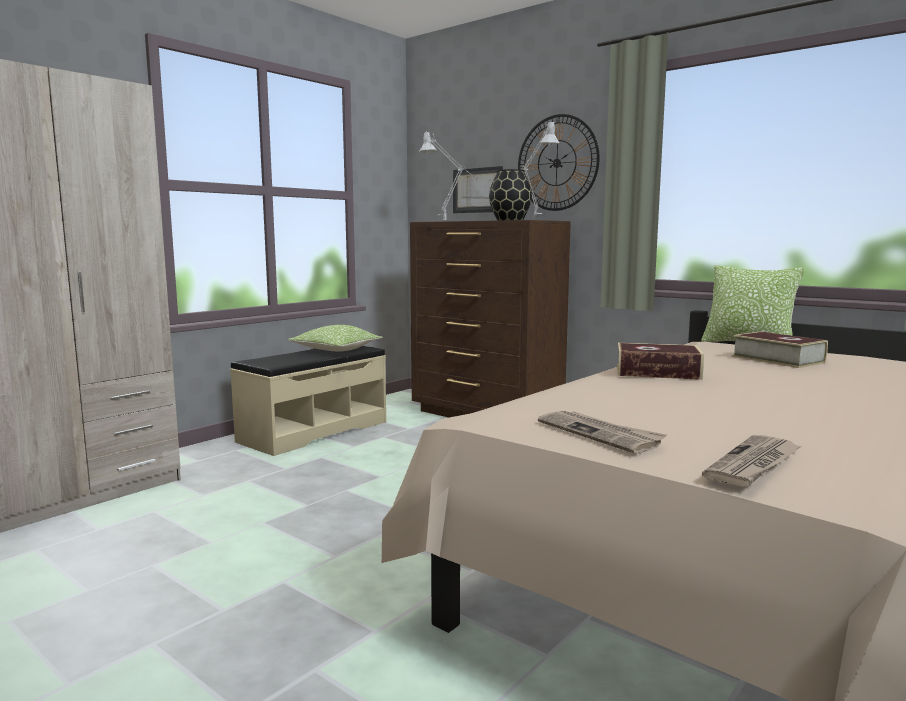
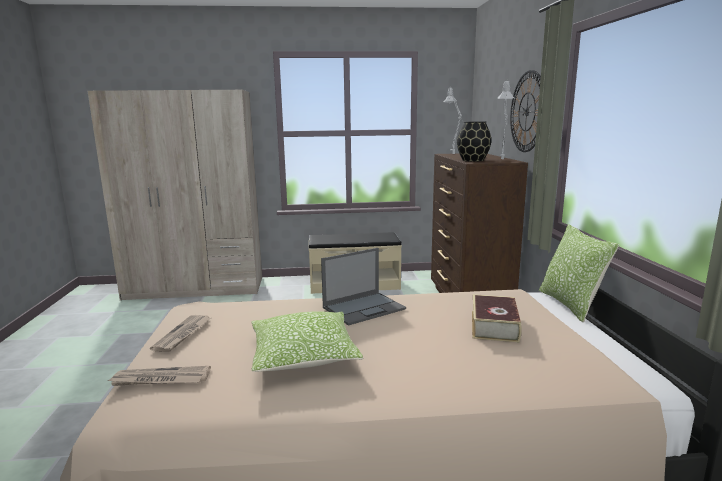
camera: 45 degrees right, 5 degrees up
(336, 350) = (372, 237): pillow -> pillow (303, 355)
(477, 190) = (494, 129): picture -> none
(657, 372) = (364, 308): book -> laptop

